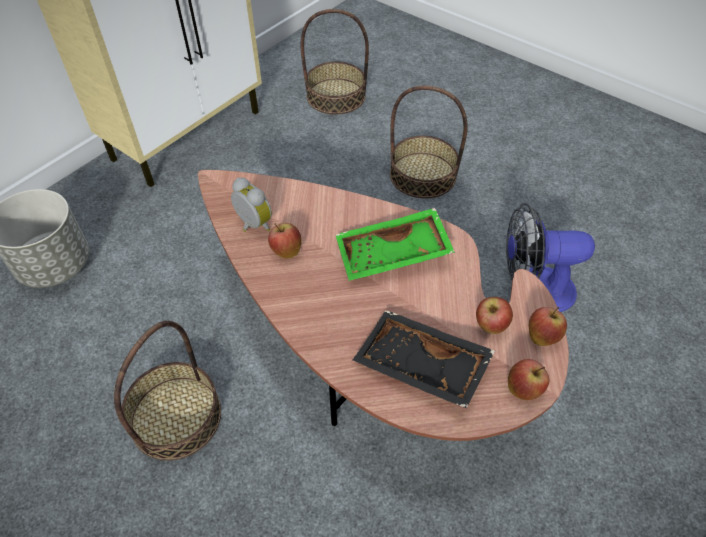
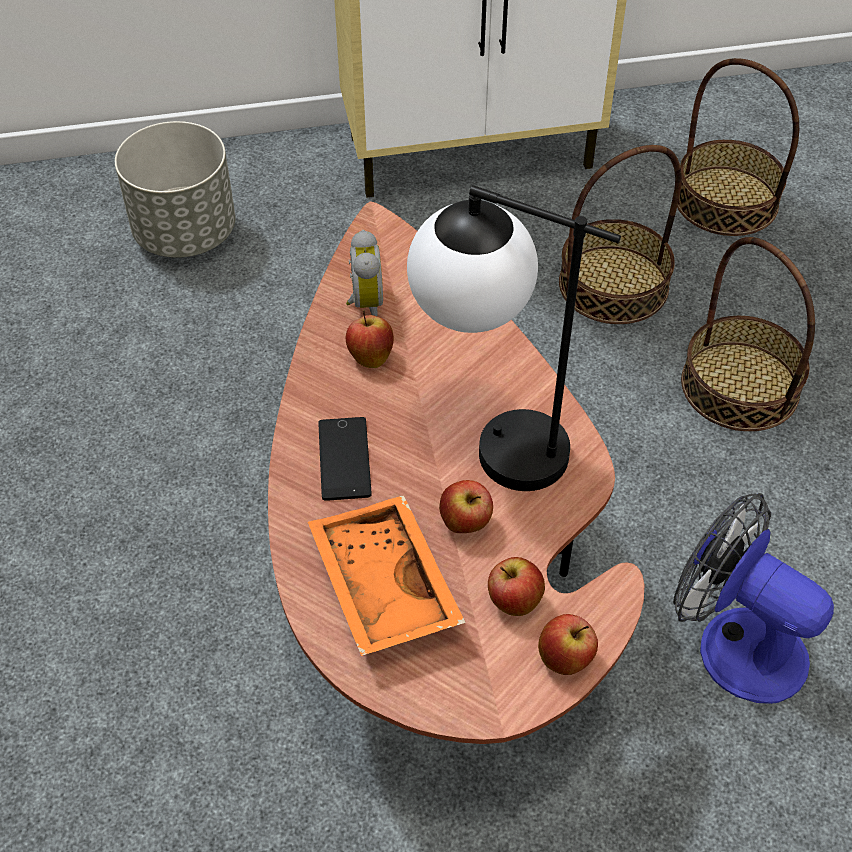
camera: 40 degrees right, 0 degrees up
(176, 416) = (157, 485): basket -> basket (613, 284)
(329, 314) = (344, 459): none -> phone
(393, 255) = (488, 441): green tray -> table lamp
(420, 367) = (380, 586): black tray -> orange tray
(523, 389) = (471, 698): apple -> apple (465, 524)

